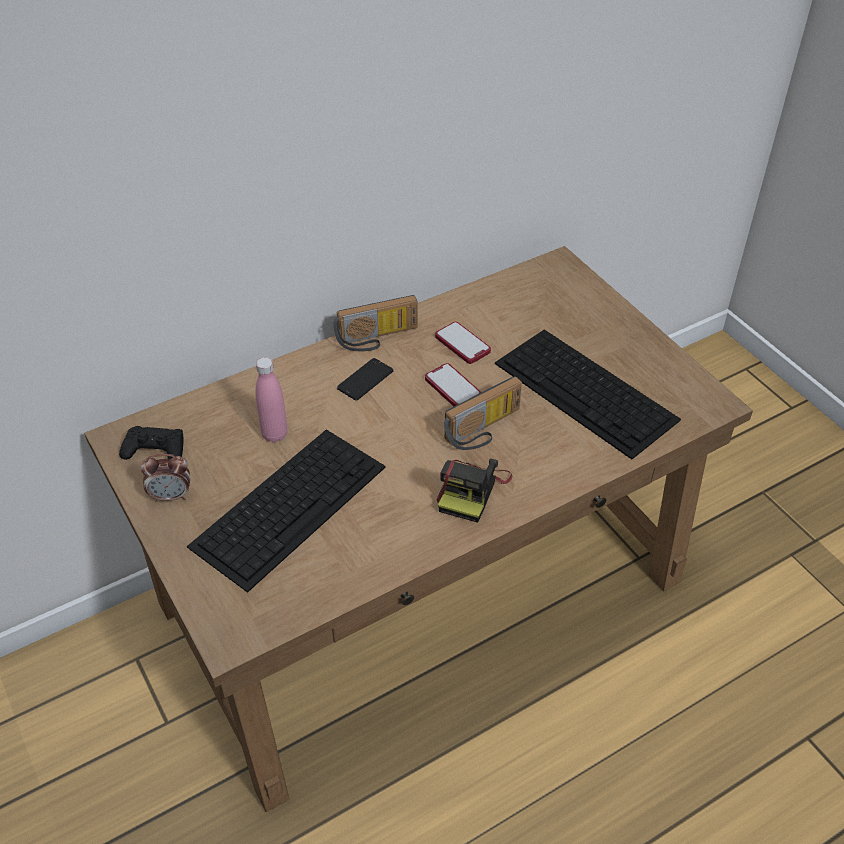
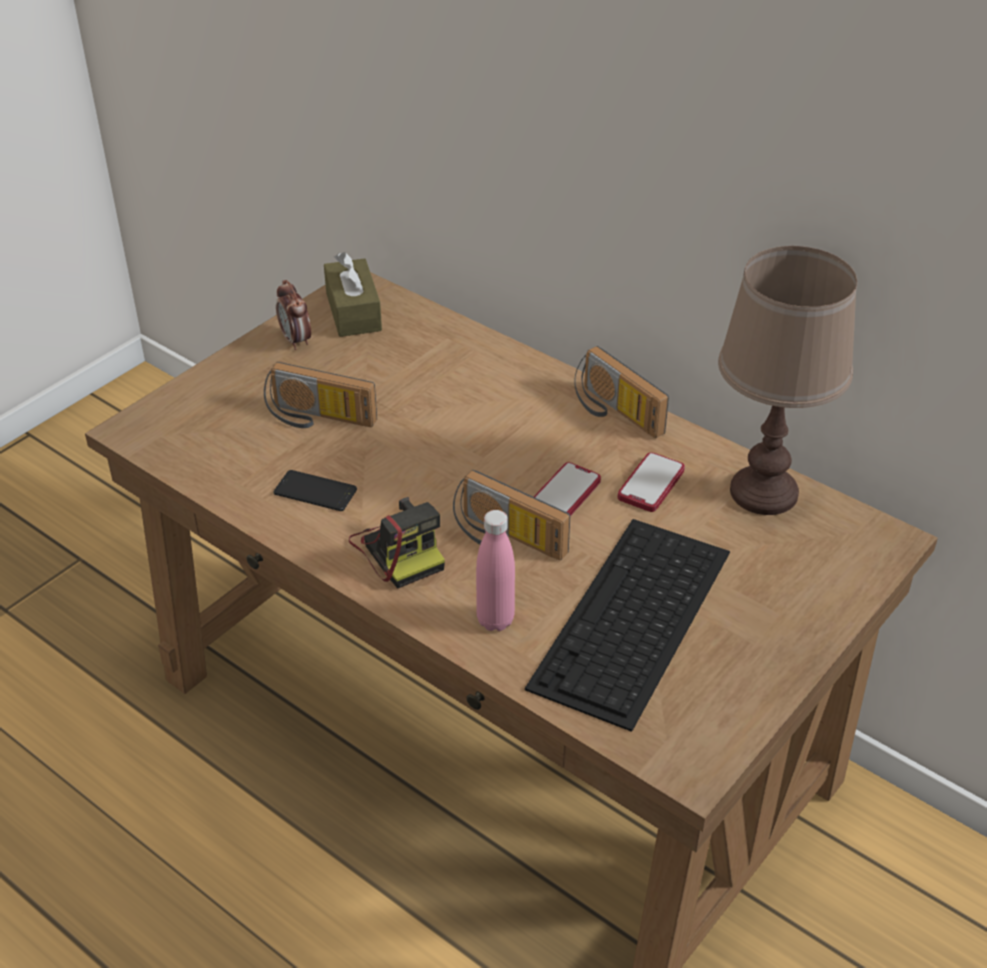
camera: 70 degrees right, 5 degrees down
(155, 449) = (353, 311): black game controller -> brown tissue box
(274, 434) = (413, 380): pink bottle -> pink bottle (495, 620)
(290, 504) = (318, 419): keyboard -> radio
(365, 380) = (536, 421): phone -> phone (315, 492)
(471, 490) = (399, 549): camera -> camera turned 120 degrees counterclockwise
(495, 298) = (764, 493): none -> brown table lamp

